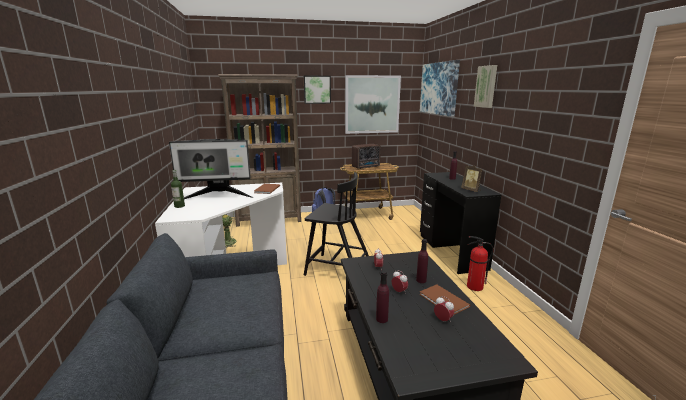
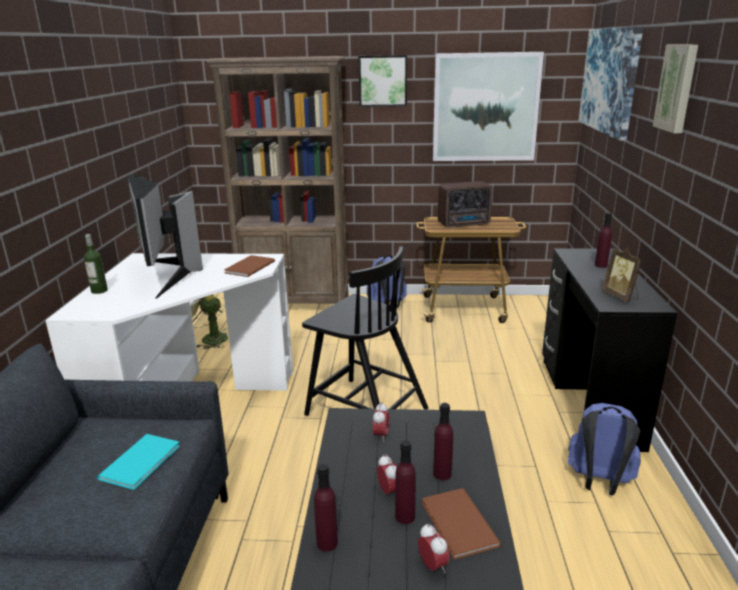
camera: 15 degrees right, 5 degrees up
(217, 196) = (166, 275): monitor -> monitor turned 60 degrees clockwise
(251, 295) = (143, 461): none -> turquoise book
(414, 301) = (405, 516): none -> purple bottle
(474, 287) = (599, 482): fire extinguisher -> blue backpack

